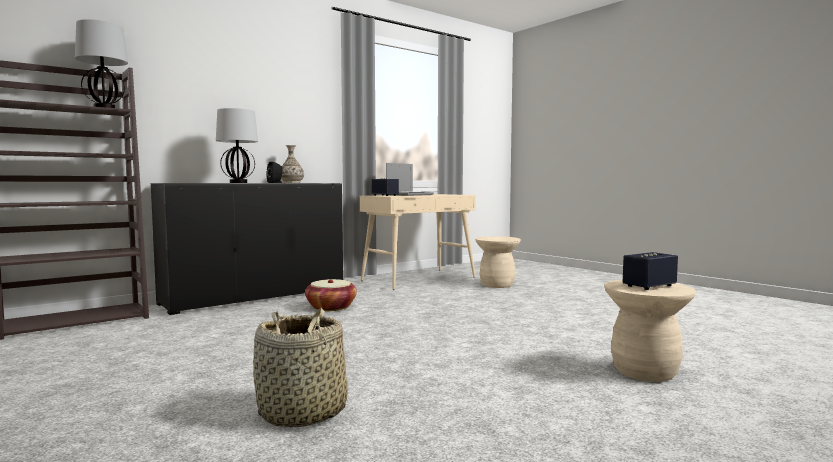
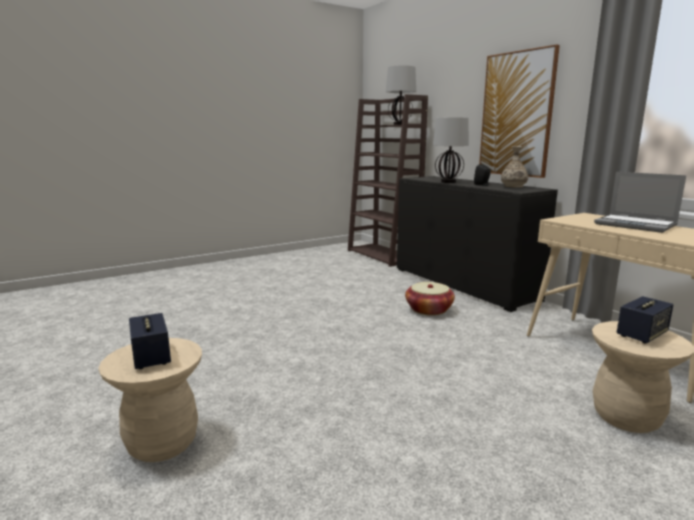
camera: 95 degrees right, 10 degrees up
(265, 116) = (516, 114): none -> picture
(303, 412) = (200, 310): basket -> none
(385, 195) = (580, 218): speaker -> speaker (641, 335)

